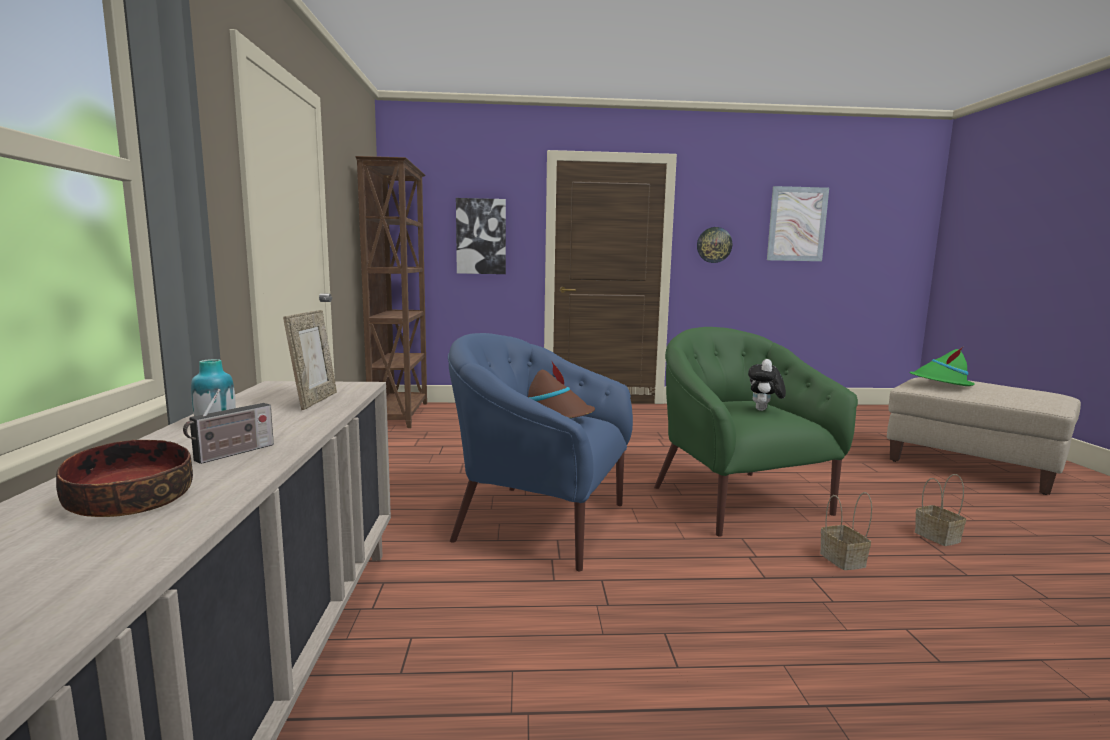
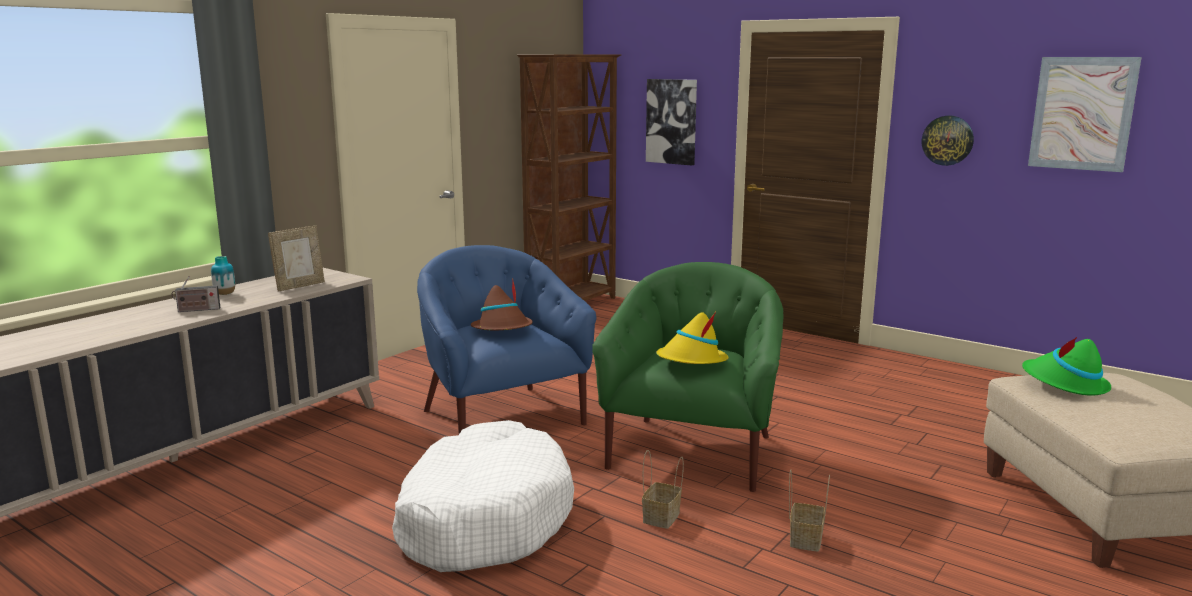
camera: 40 degrees right, 5 degrees up
(129, 501) = (129, 322): bowl -> none
(744, 629) = (483, 518): none -> white dog bed
(764, 410) = (691, 361): plush toy -> yellow hat

